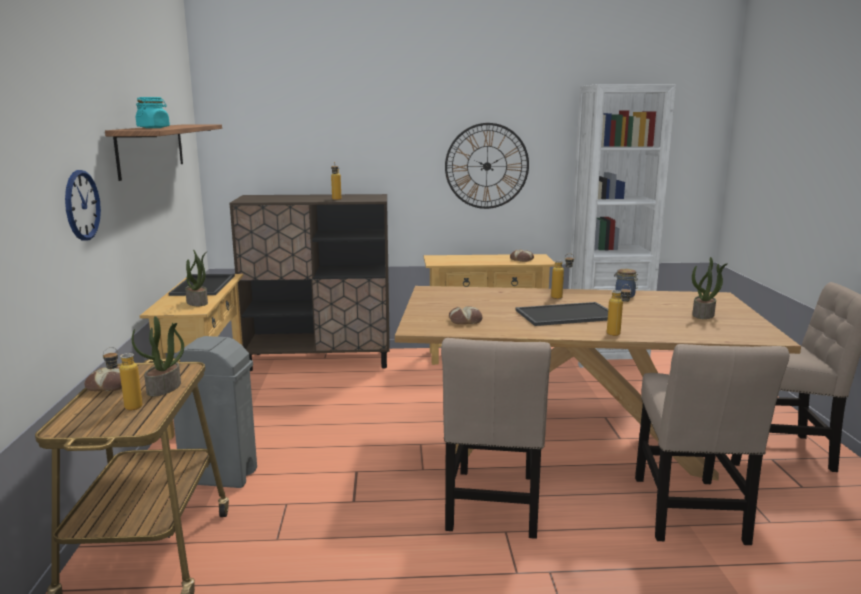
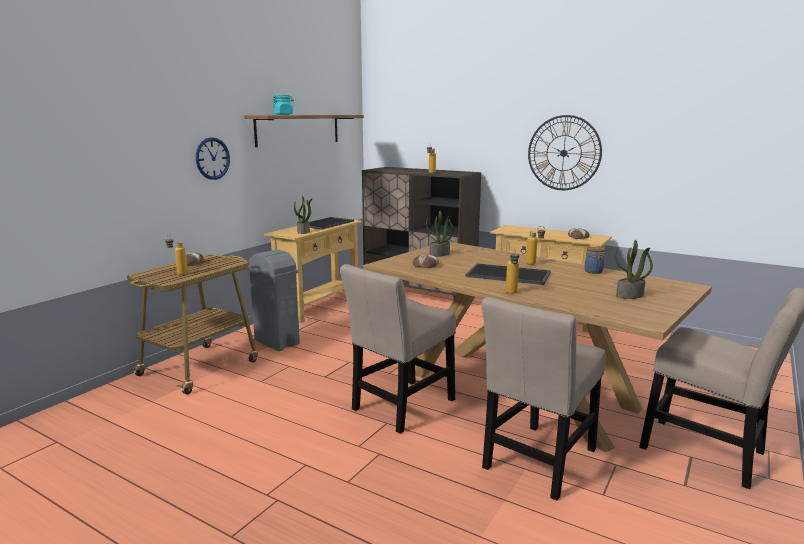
camera: 35 degrees right, 0 degrees up
(164, 388) = (210, 269): potted plant -> potted plant (439, 254)
(605, 356) = (654, 340): white bookcase -> none

